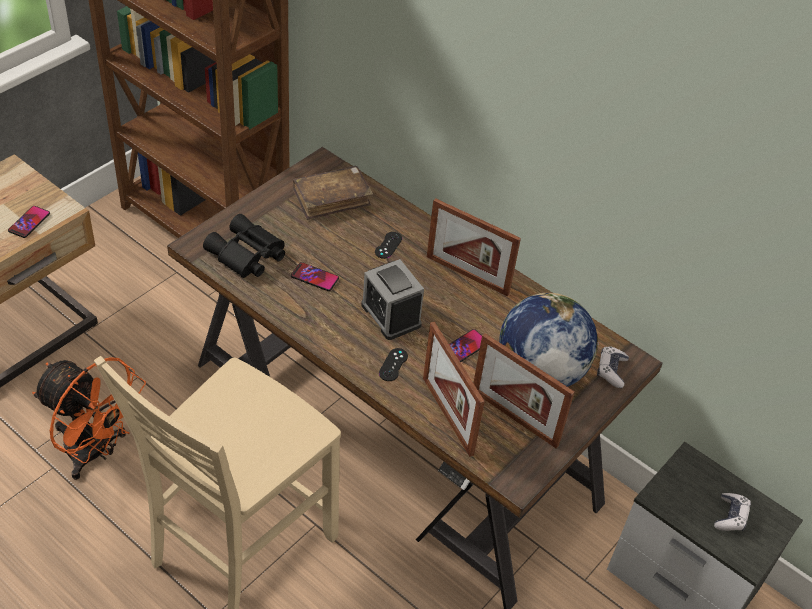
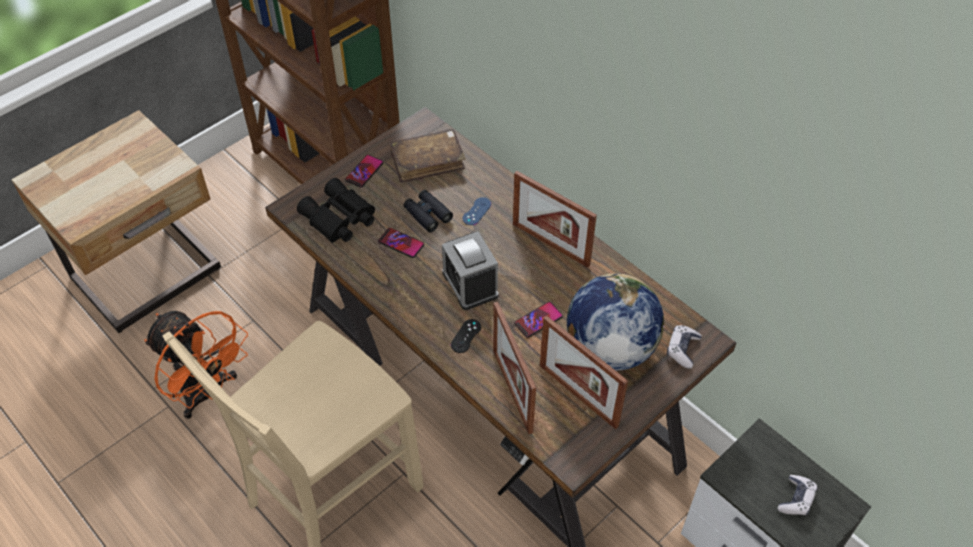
camera: 10 degrees right, 5 degrees up
(29, 222) = (145, 179): phone -> phone (364, 171)
(338, 249) = (427, 214): none -> black binoculars
(388, 245) = (476, 211): black game controller -> blue game controller

